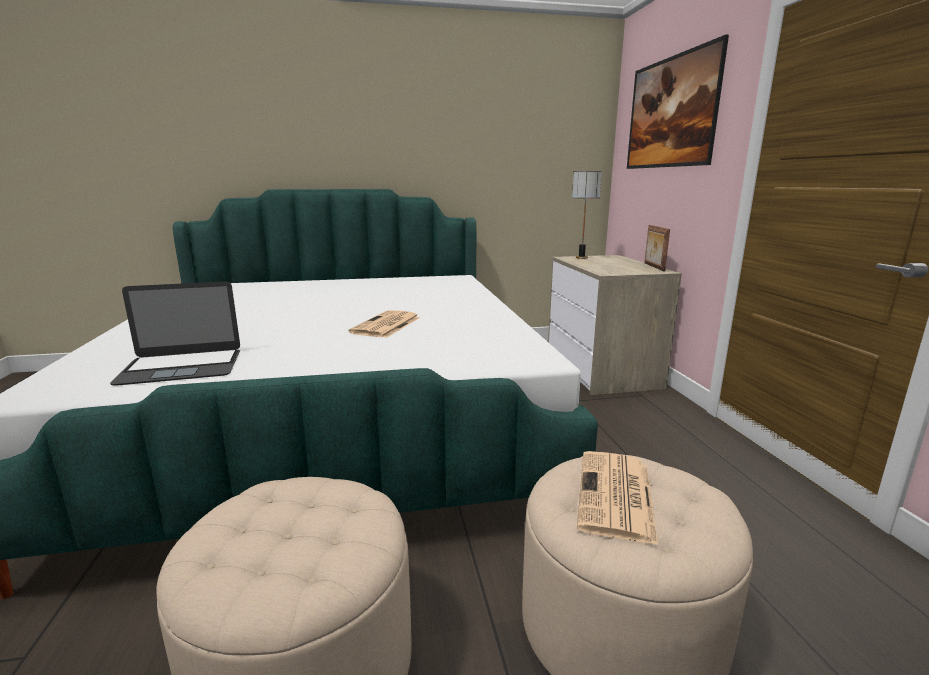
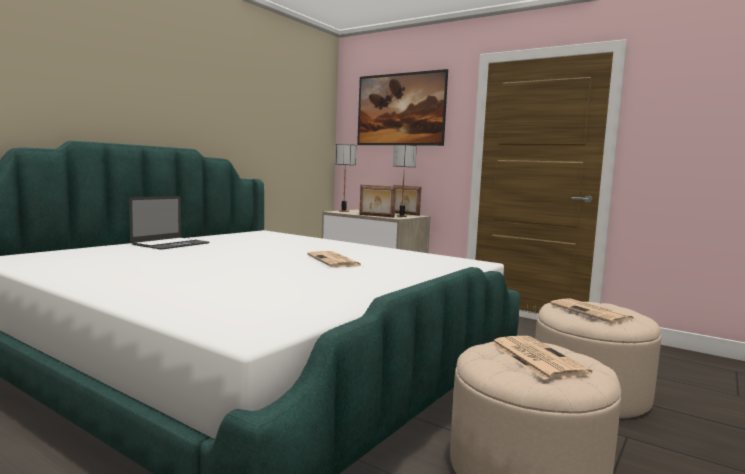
camera: 45 degrees left, 10 degrees down
(182, 367) = (295, 300): laptop -> laptop (170, 244)
(292, 527) = (535, 358): none -> newspaper
(591, 268) = (376, 216): none -> picture frame
(627, 271) = (401, 216): none -> table lamp

